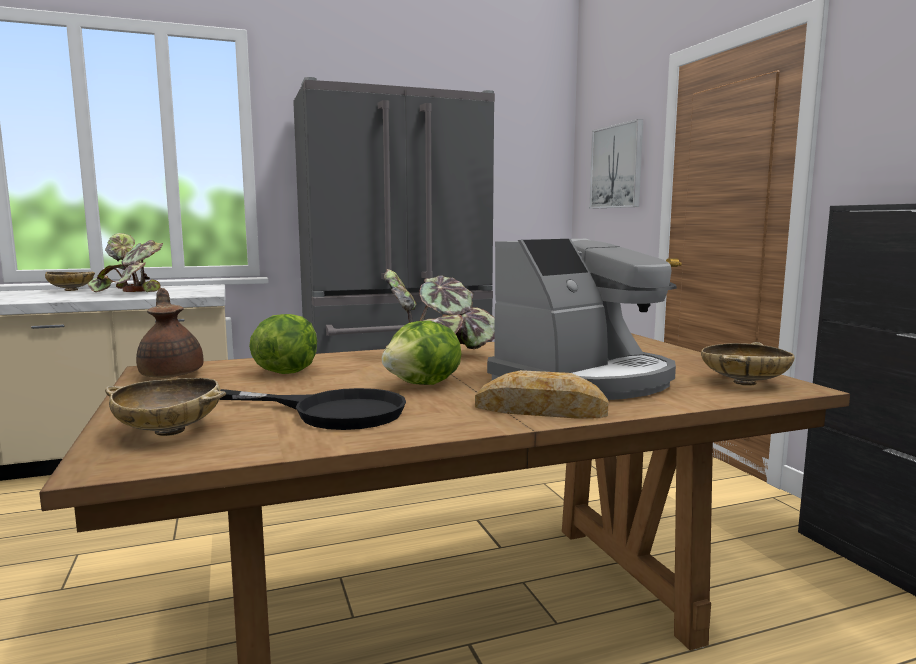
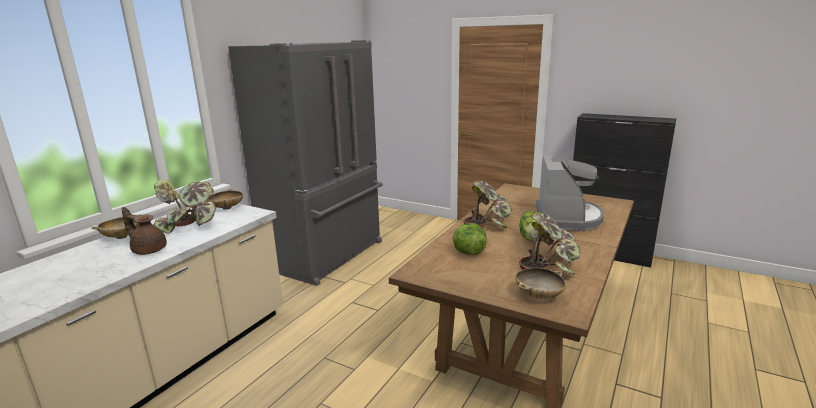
camera: 40 degrees left, 10 degrees up
(172, 374) = (429, 272): brown teapot -> brown teapot (148, 250)
(332, 412) = (550, 264): black frying pan -> potted plant
(540, 410) = (595, 238): bread -> none
(617, 167) = (411, 76): picture -> none
(743, 383) = (605, 204): beige bowl -> beige bowl (226, 208)

